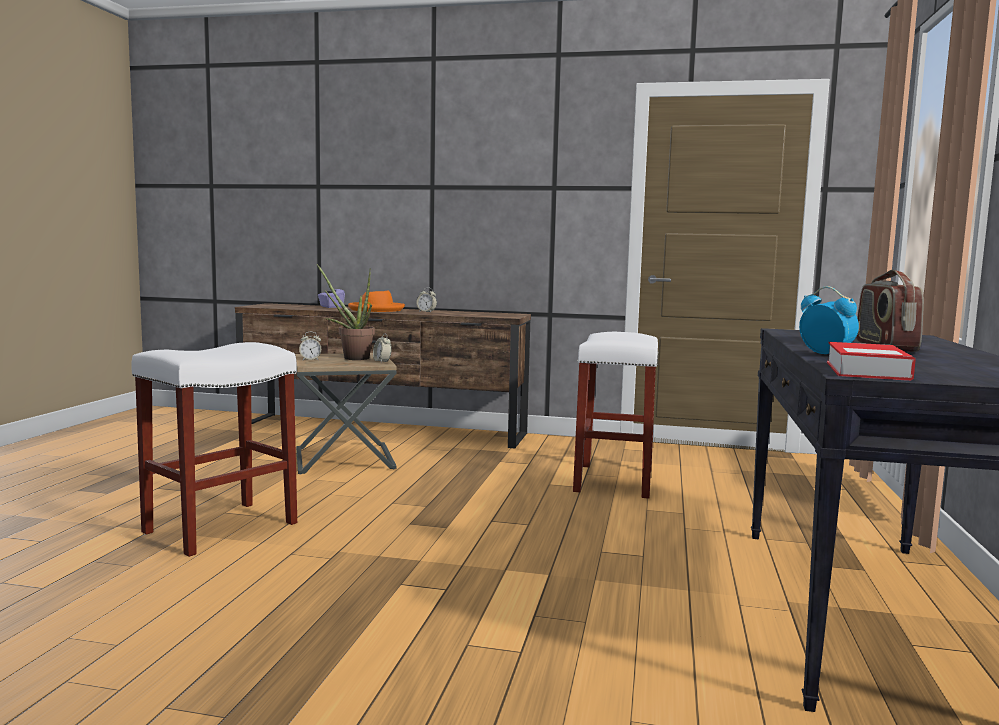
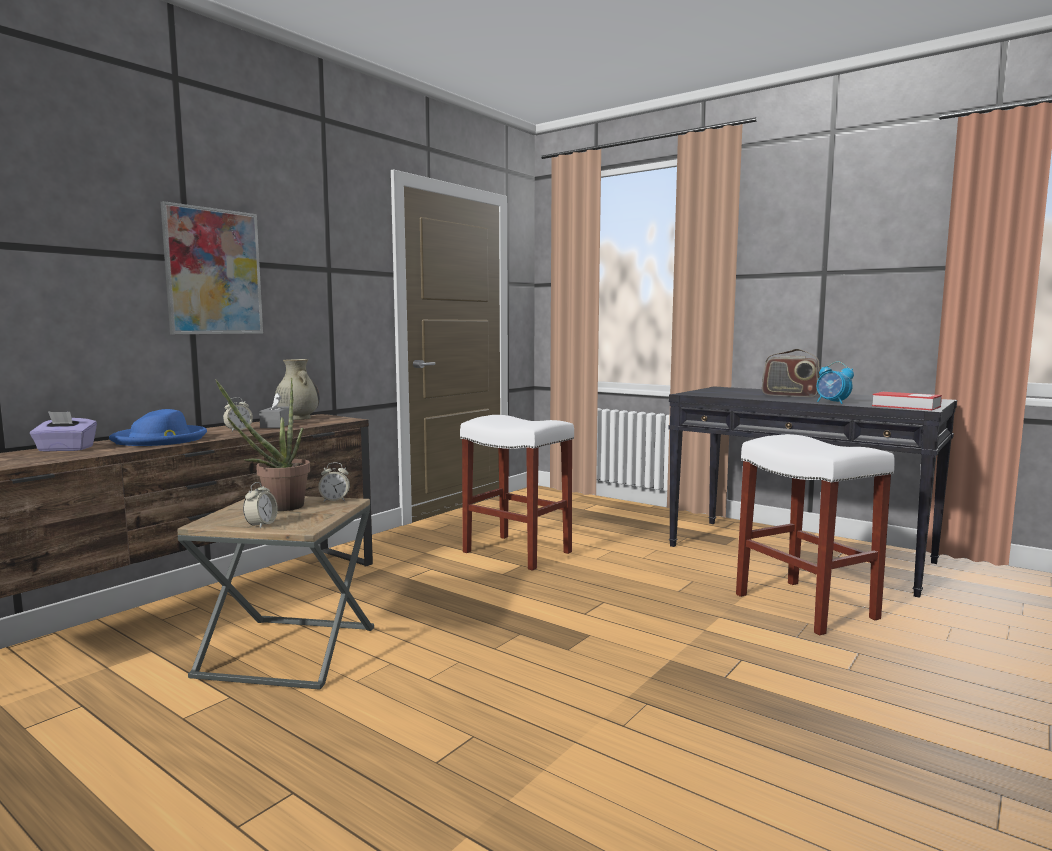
camera: 65 degrees left, 0 degrees up
(222, 527) = (499, 768): white stool -> white stool (803, 606)
(376, 309) = (161, 439): orange hat -> blue hat
(448, 195) = (213, 272): none -> picture
(458, 313) = (277, 425): none -> grey tissue box
(497, 313) = (298, 418): none -> beige vase
(826, 354) = (832, 402): alarm clock -> alarm clock turned 120 degrees counterclockwise

